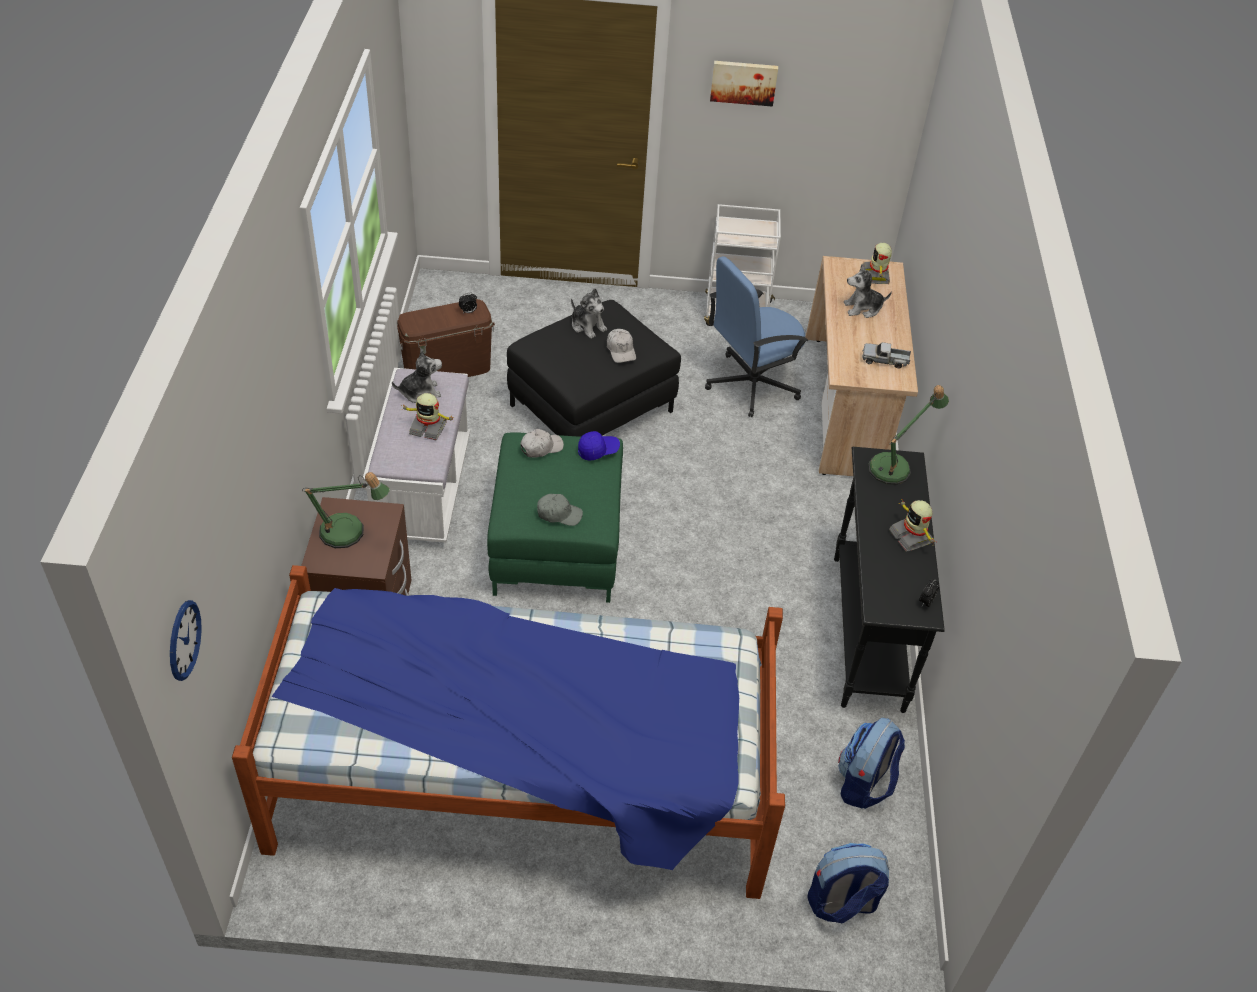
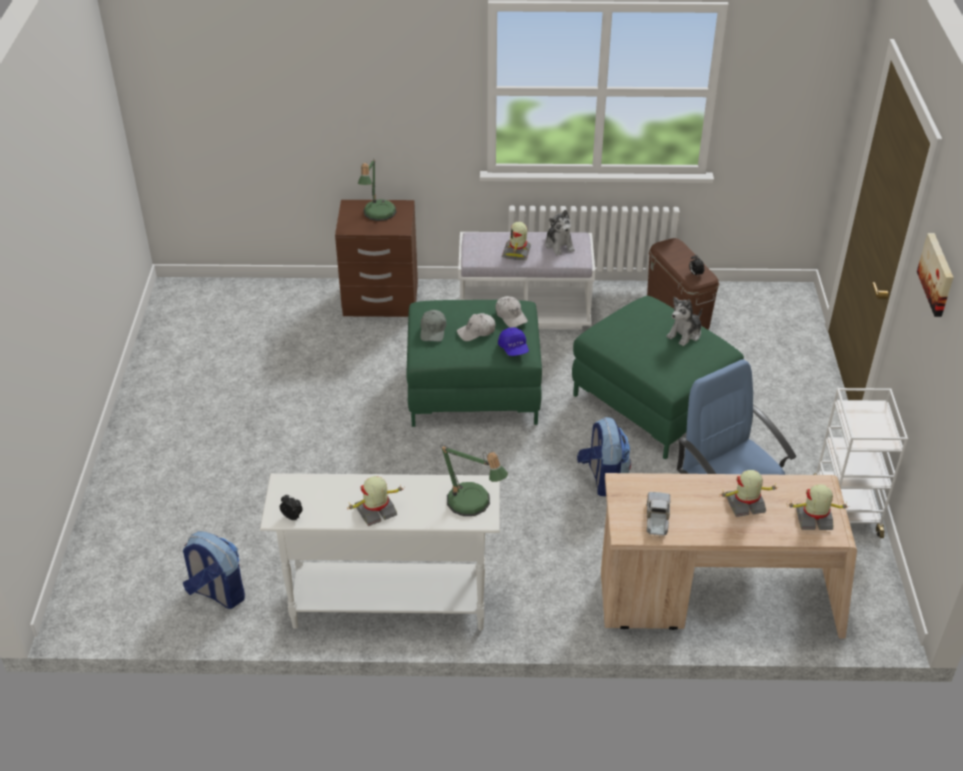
camera: 90 degrees right, 5 degrees down
(184, 640) = (149, 67): wall clock -> none
(524, 780) = (237, 389): bed -> none
(591, 408) = (653, 403): black ottoman -> green ottoman
(621, 350) = (655, 356): white cap -> white cap (476, 332)
(841, 903) = (106, 572): backpack -> backpack (603, 478)
(863, 308) = (745, 505): plush toy -> toy robot
(867, 632) = (388, 604): black console table -> white console table

